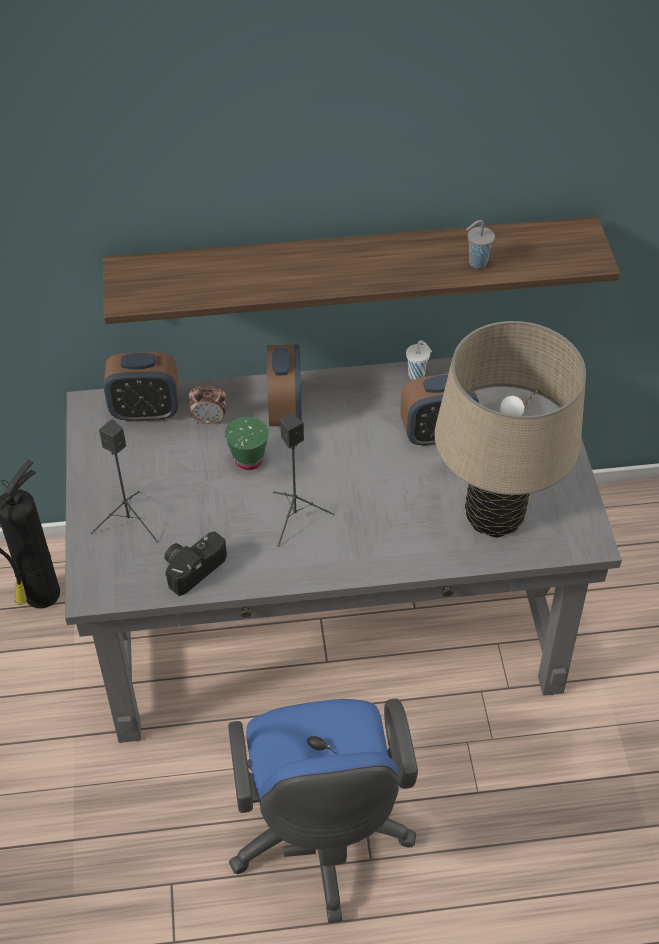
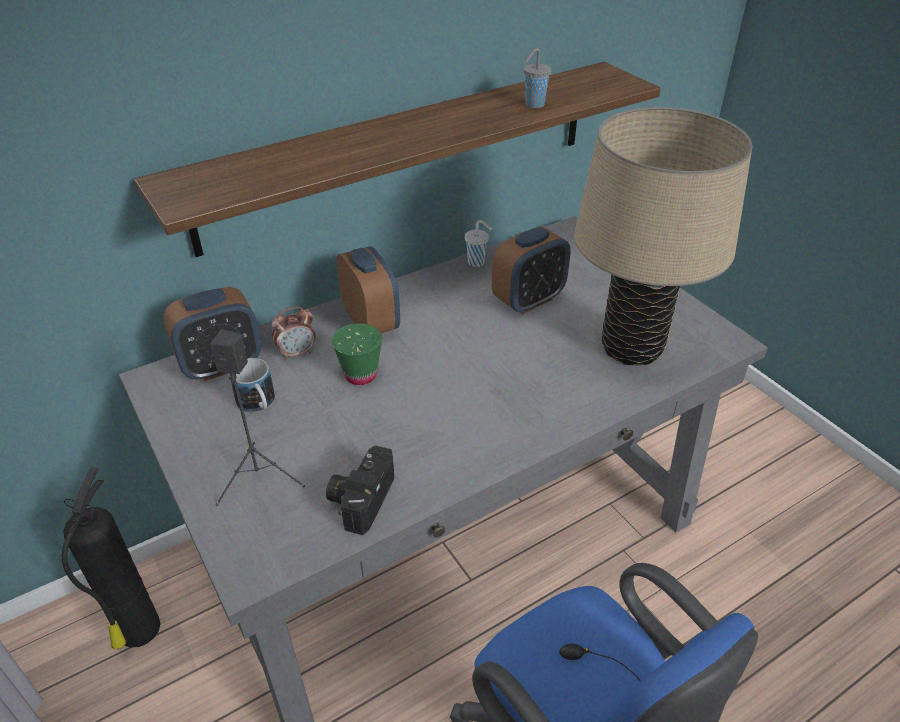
camera: 25 degrees left, 10 degrees down
(157, 459) = (259, 405): none -> mug
(296, 517) = (444, 410): black speaker -> none

